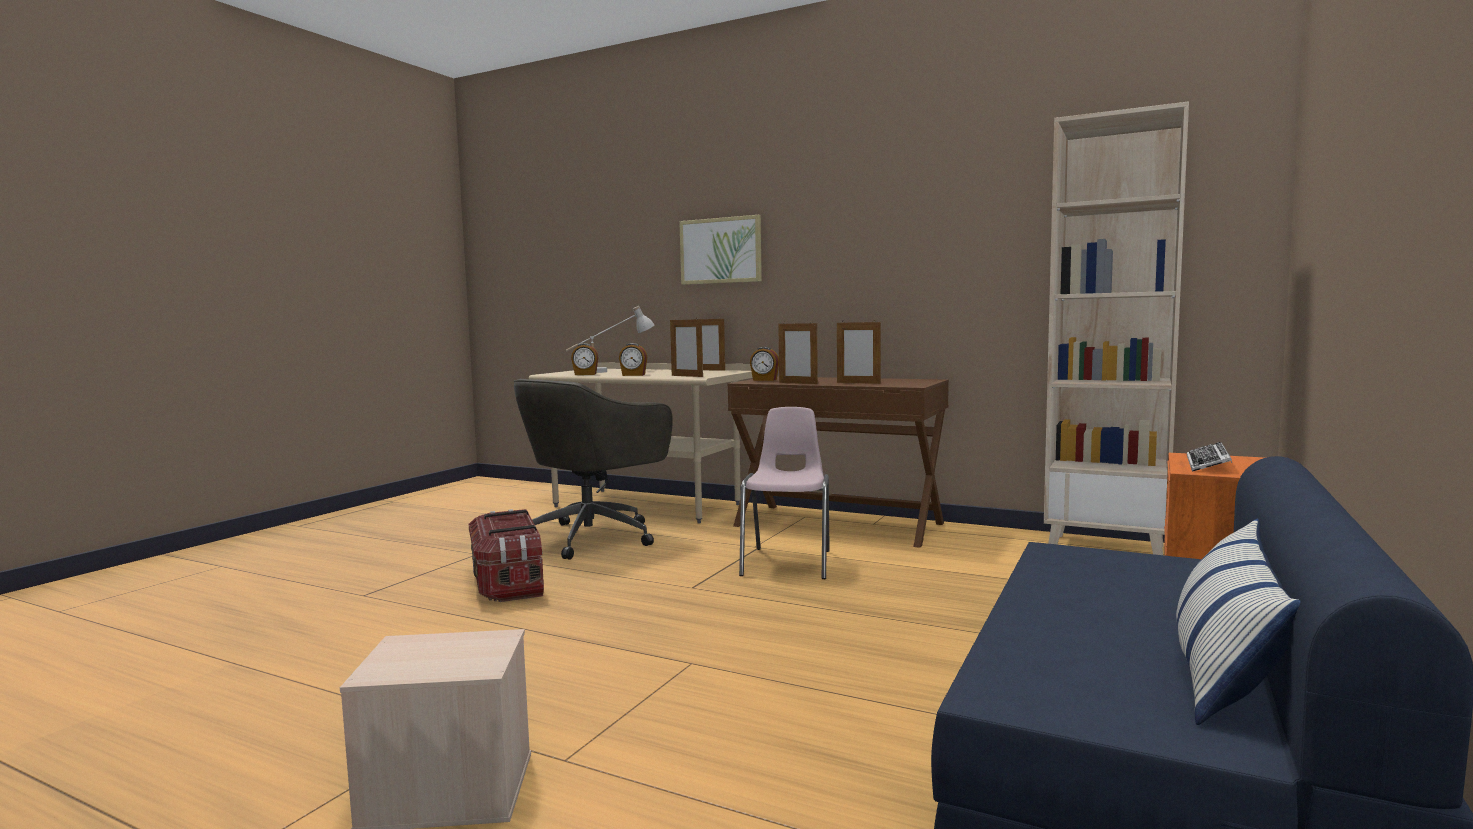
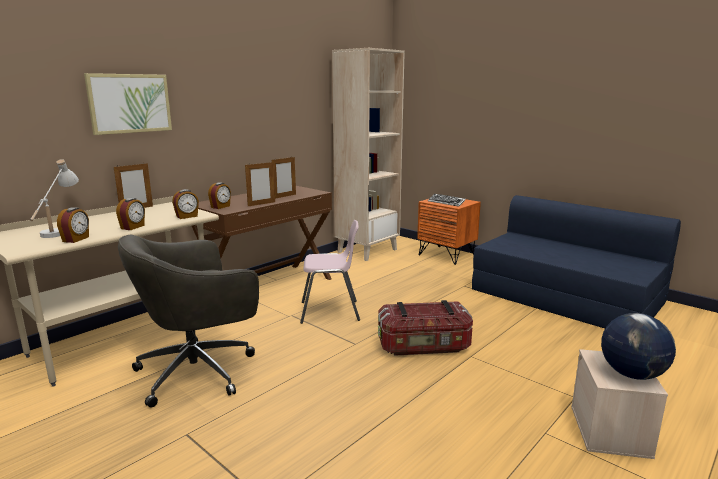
camera: 75 degrees left, 10 degrees up
(419, 663) = (632, 374): none -> globe
(507, 582) = (291, 415): storage box -> storage box (424, 346)
(593, 537) = (199, 371): grey office chair -> grey office chair turned 90 degrees clockwise
(687, 376) = (187, 216): picture frame -> alarm clock
(788, 563) = (330, 312): pink chair -> pink chair turned 150 degrees clockwise
(1224, 666) = (602, 254): pillow -> none

